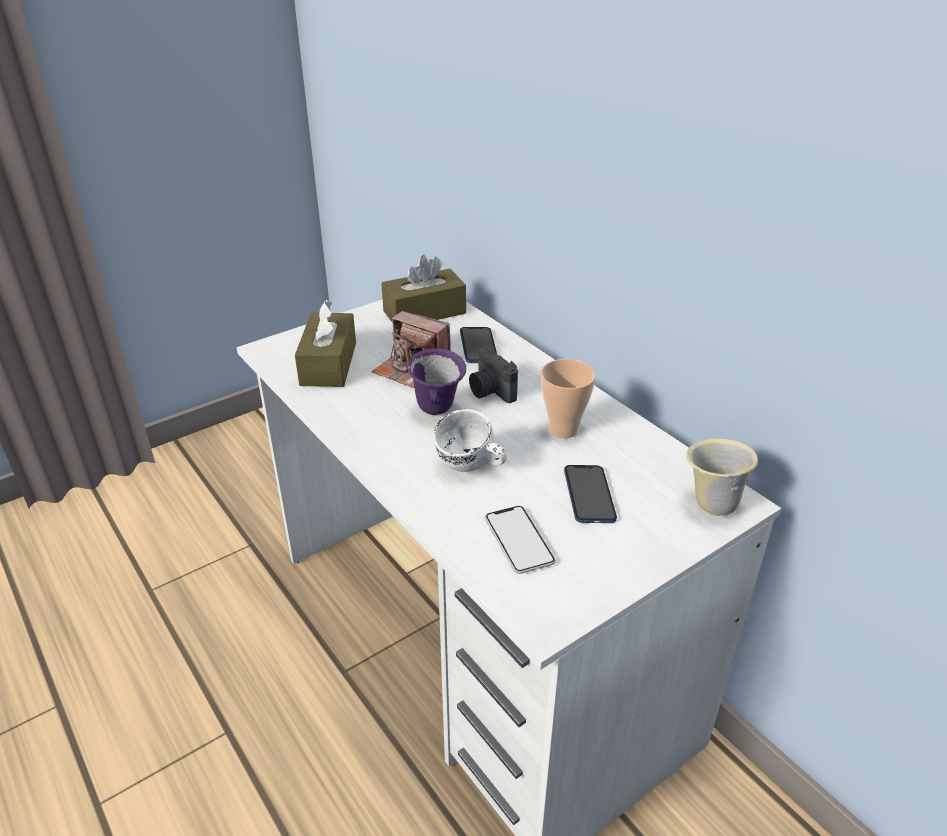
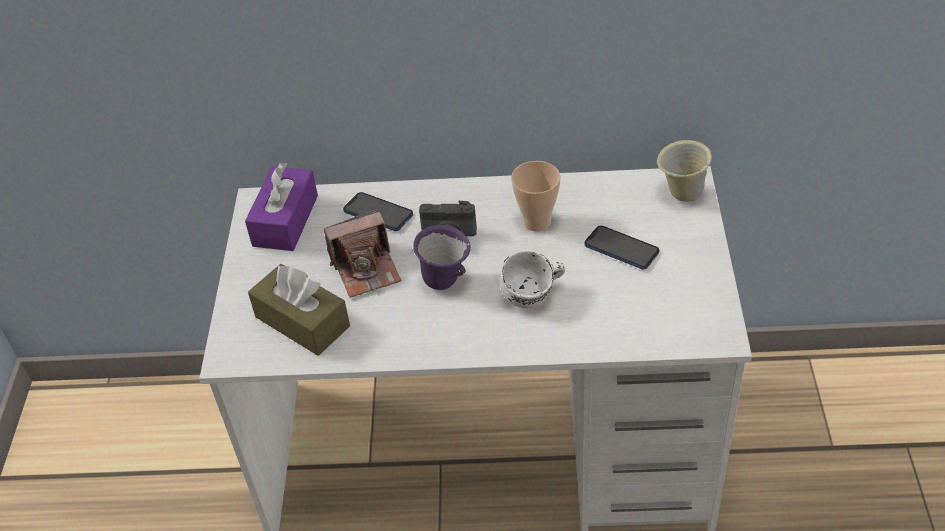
camera: 50 degrees left, 10 degrees up
(424, 312) = (285, 220): brown tissue box -> purple tissue box
(519, 540) = (636, 310): phone -> none

